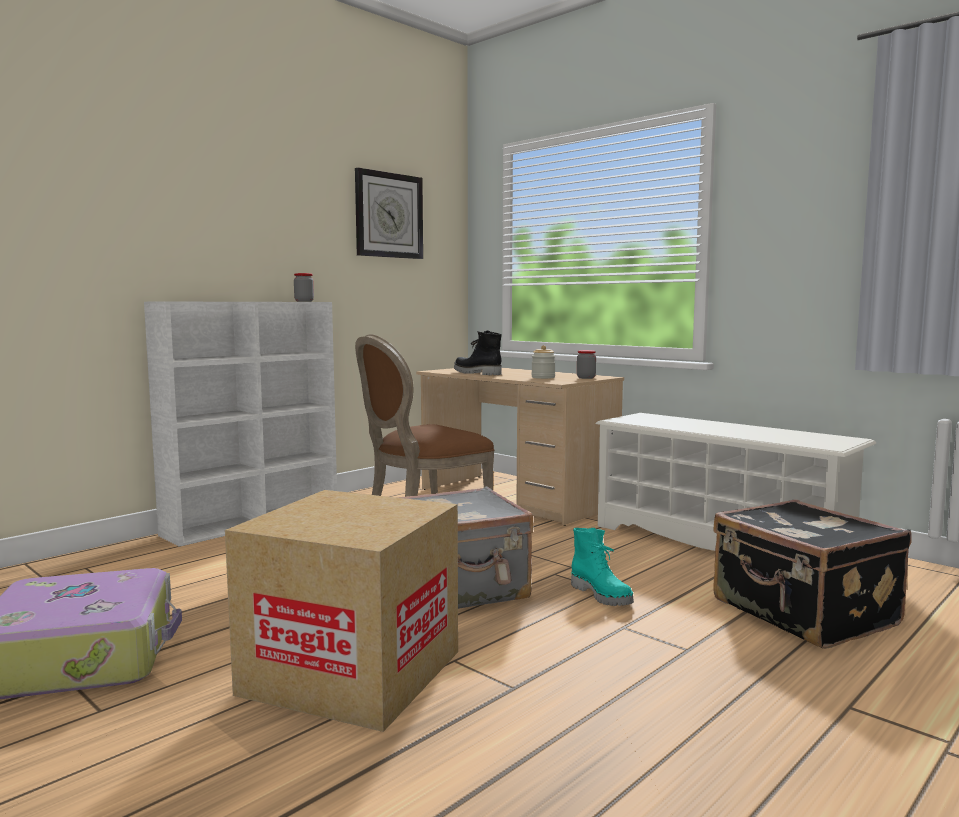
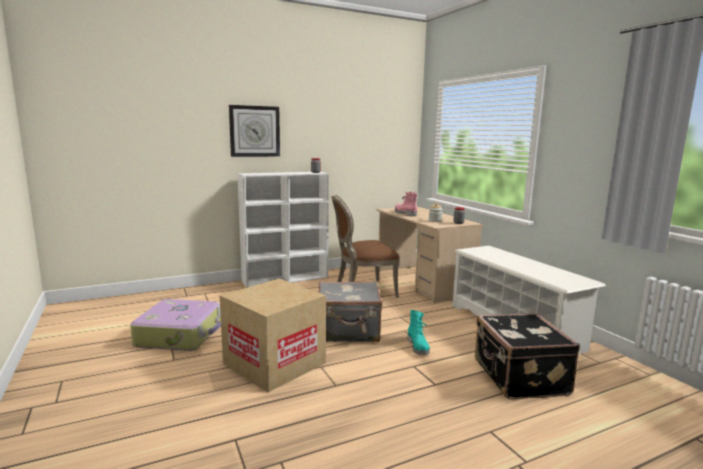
camera: 20 degrees right, 5 degrees up
(388, 215) = (370, 123): wall clock -> wall clock (254, 131)
(476, 373) = (404, 213): black boot -> pink boot

